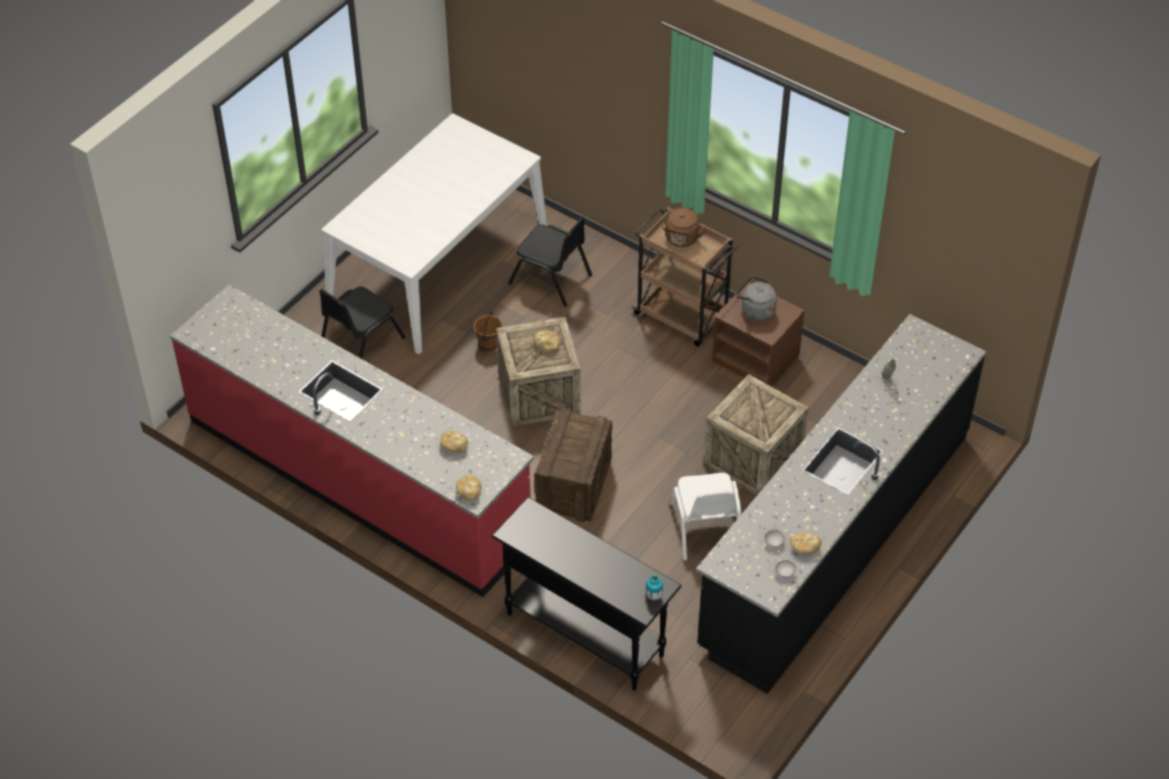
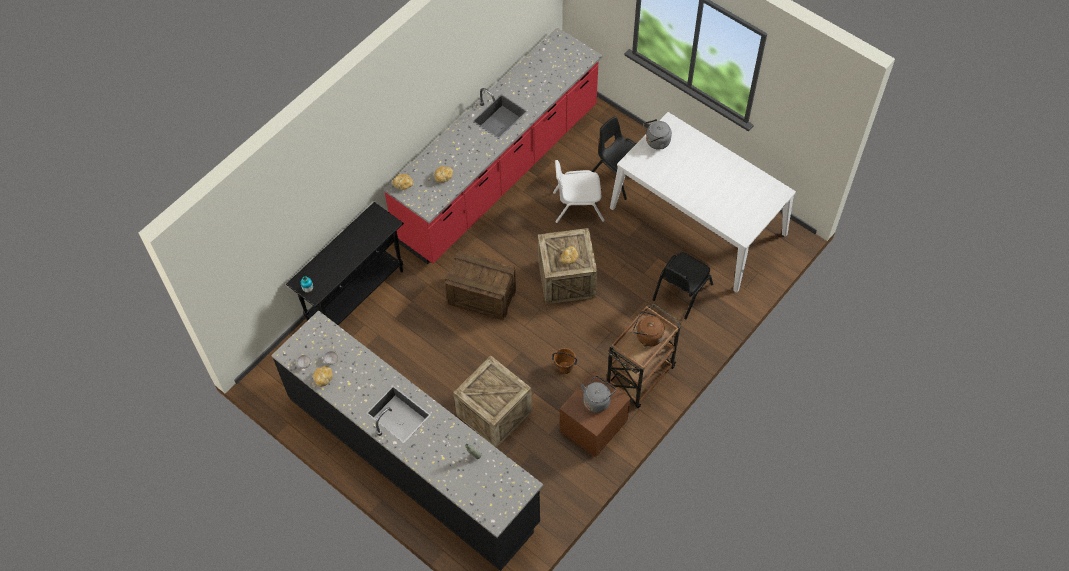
camera: 95 degrees right, 10 degrees up
(374, 239) = (656, 142): none -> grey kettle
(488, 344) = (616, 250): brown bucket -> brown bucket (564, 367)
(705, 529) = (432, 375): white chair -> white chair (578, 206)

